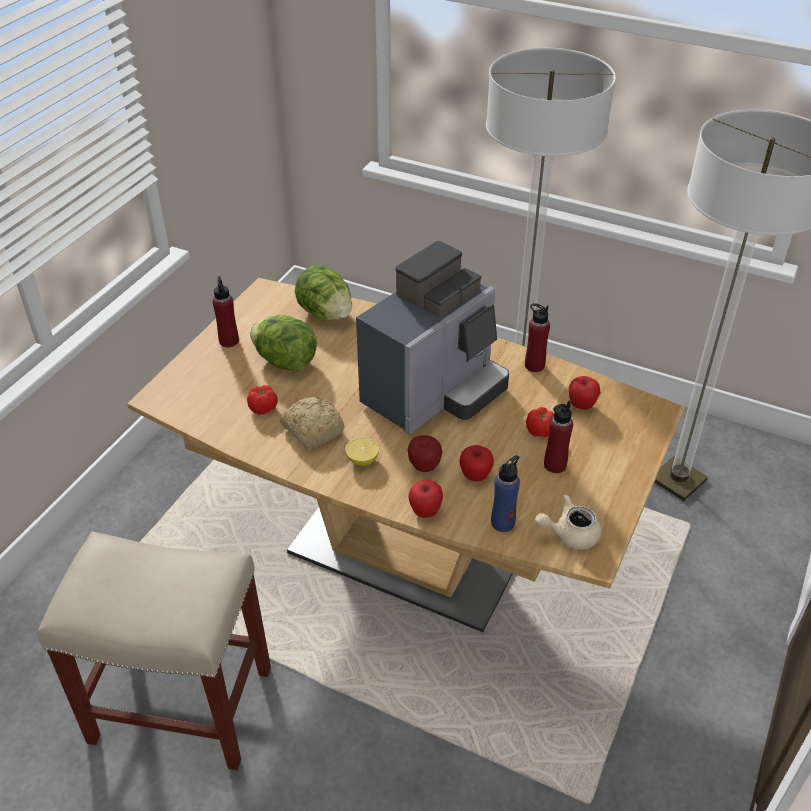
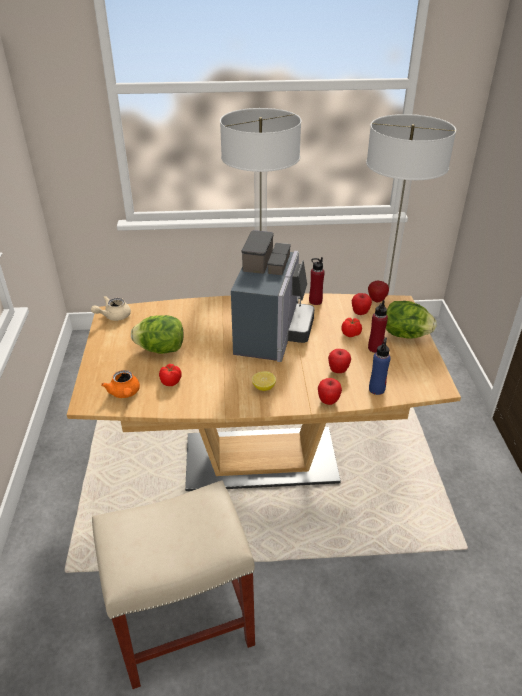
camera: 30 degrees left, 5 degrees down
(203, 403) = (125, 393): none -> orange teapot
(229, 341) = (109, 350): red bottle -> none
(313, 429) = (215, 381): bread -> none
(325, 313) = (162, 313): lettuce -> lettuce (405, 335)
(424, 466) = (304, 377): apple -> apple (376, 300)
(569, 534) = (416, 381): beige teapot -> beige teapot (113, 316)

